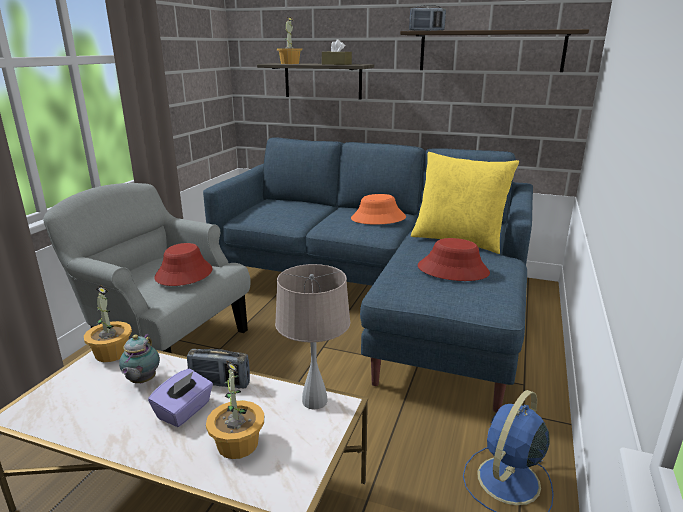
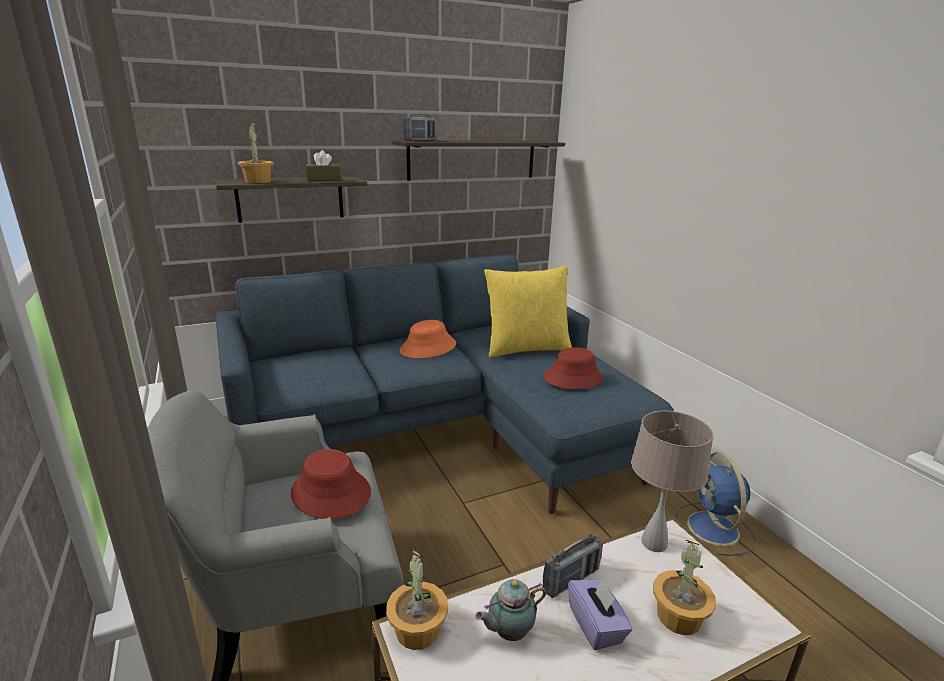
camera: 45 degrees left, 0 degrees up
(141, 381) = (508, 632): teapot -> teapot turned 105 degrees clockwise

